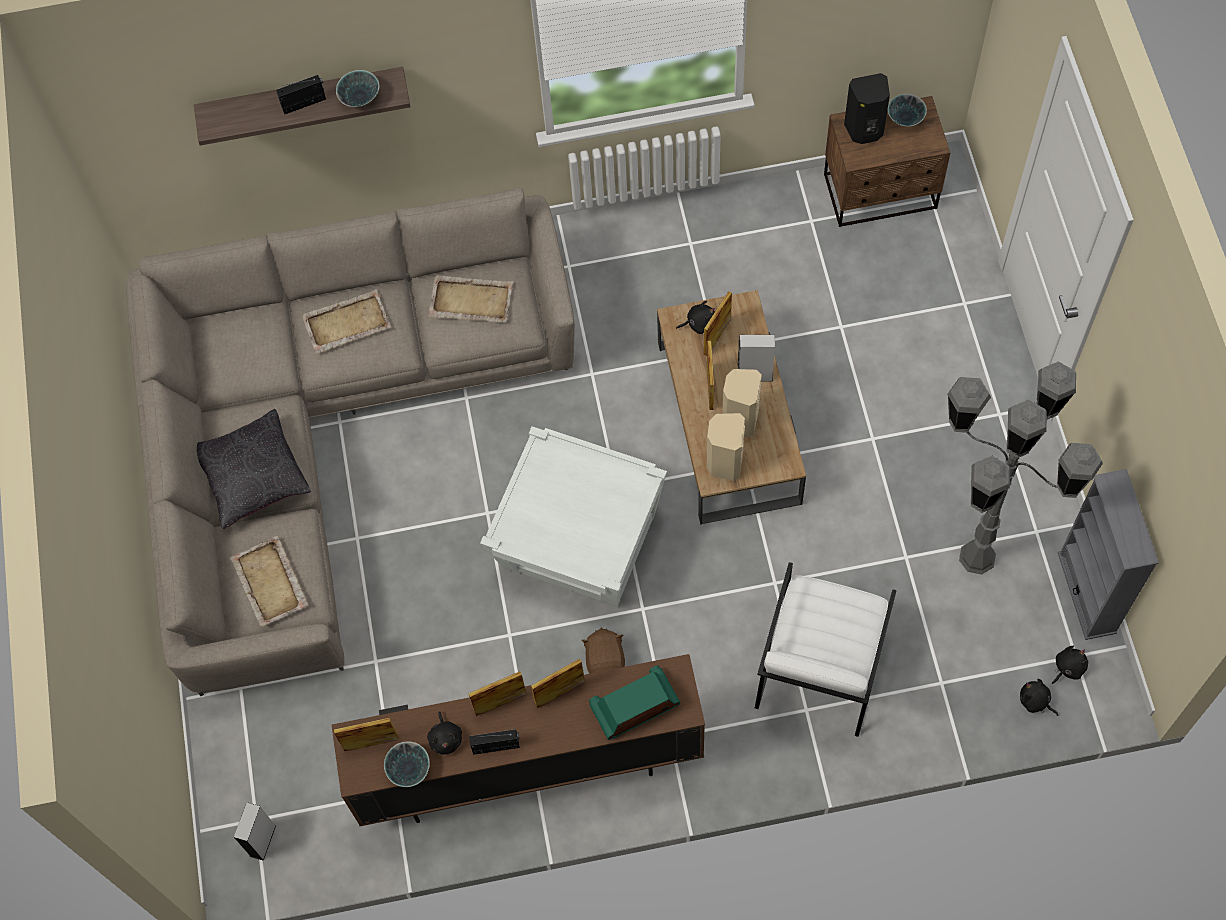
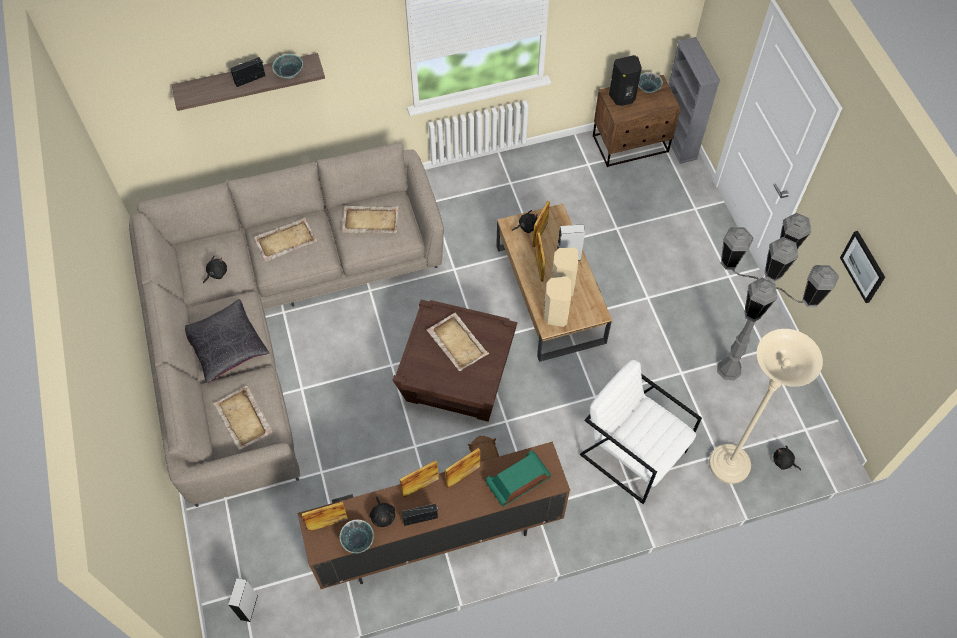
camera: 10 degrees left, 5 degrees down
(577, 494) = (457, 342): none -> beige tray
(578, 543) = (457, 380): white side table -> brown side table
(819, 669) = (633, 452): white armchair -> white armchair turned 120 degrees clockwise
(955, 699) = (729, 465): none -> beige floor lamp
(1068, 668) = (801, 437): black plush toy -> black plush toy (216, 273)
(1087, 592) = (806, 387): grey bookcase -> grey bookcase (678, 140)
(1151, 444) = (863, 266): none -> picture

